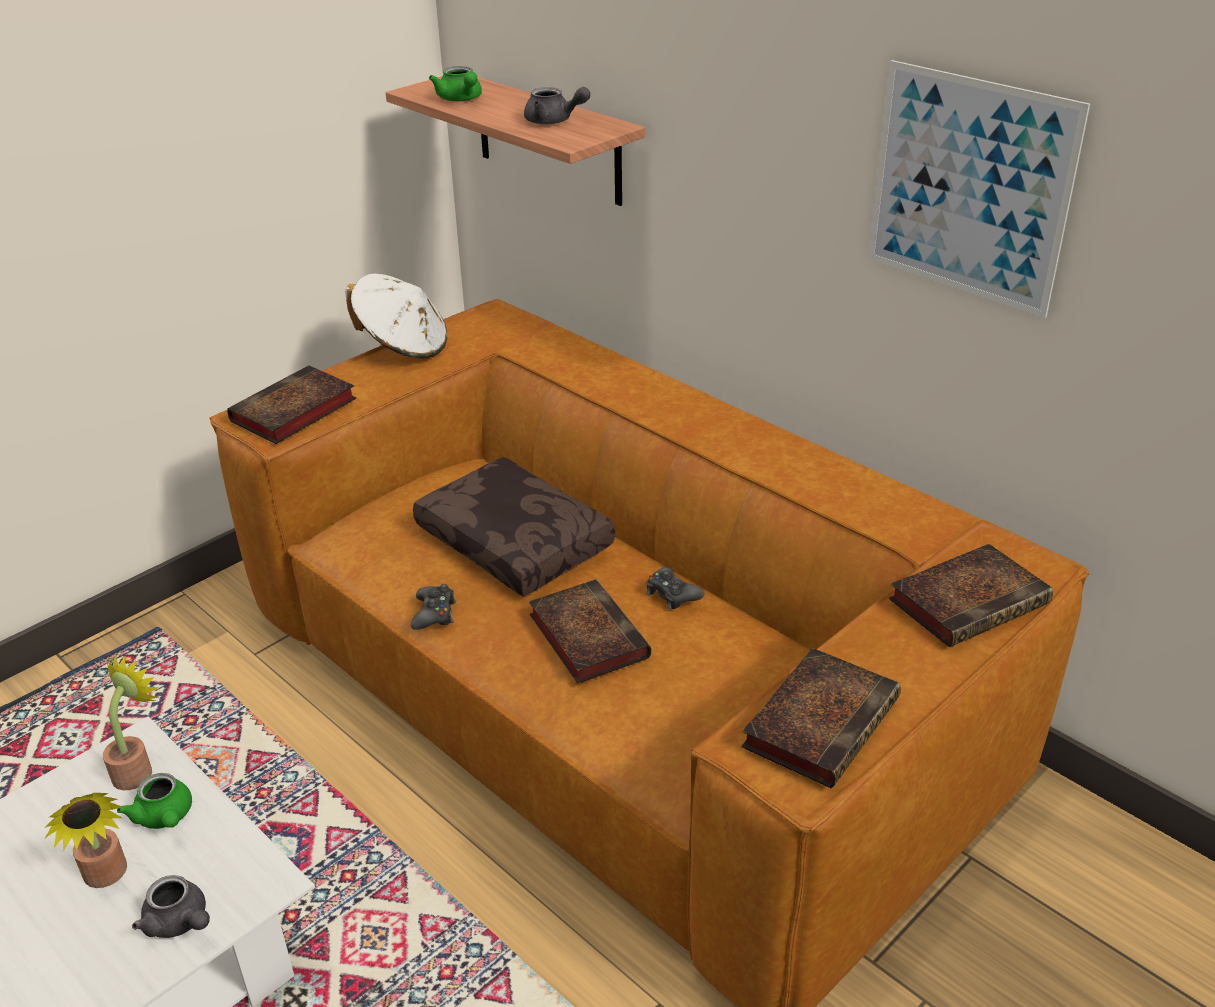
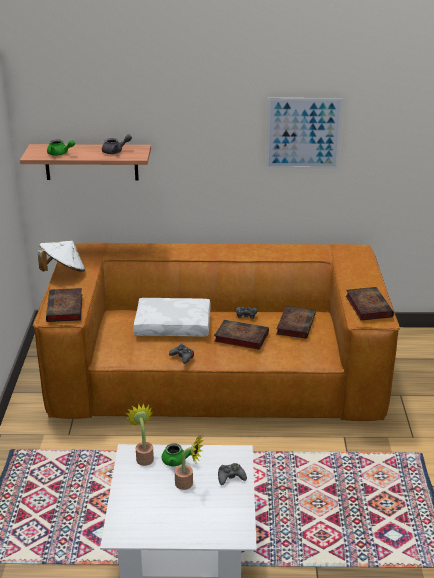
camera: 45 degrees left, 5 degrees down
(180, 923) = (231, 477): grey teapot -> black game controller
(517, 542) = (173, 325): brown pillow -> white pillow
(970, 600) = (357, 264): book -> book (295, 324)

